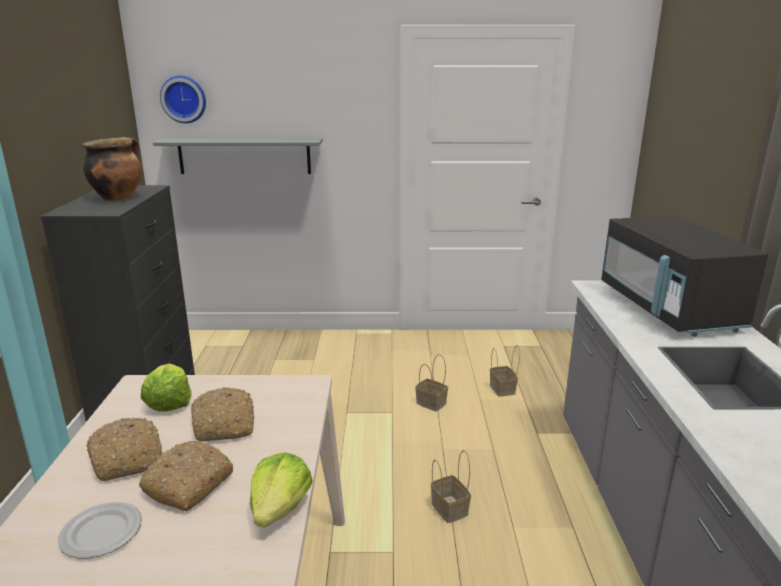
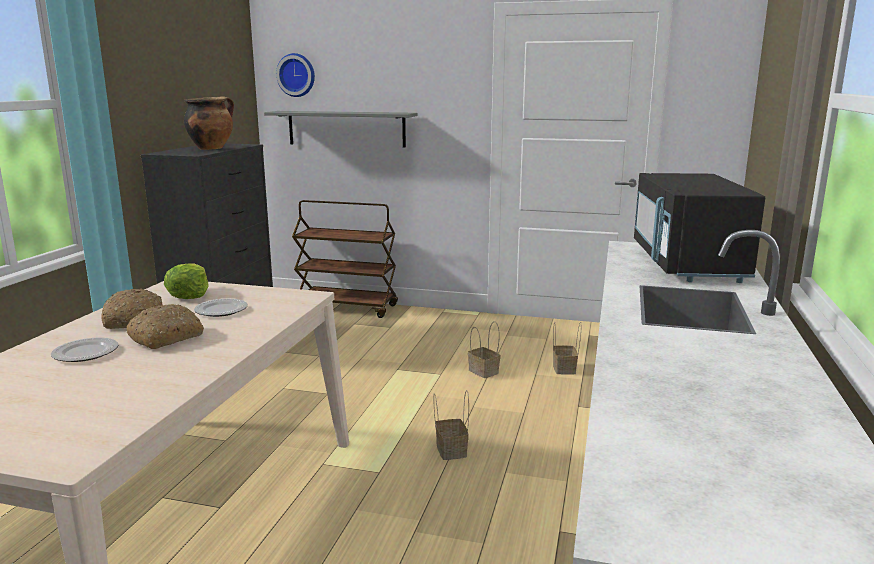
camera: 15 degrees right, 5 degrees down
(225, 424) = (221, 310): bread -> plate
(258, 339) = (347, 307): none -> brown cart
(280, 508) = (222, 356): lettuce -> none

